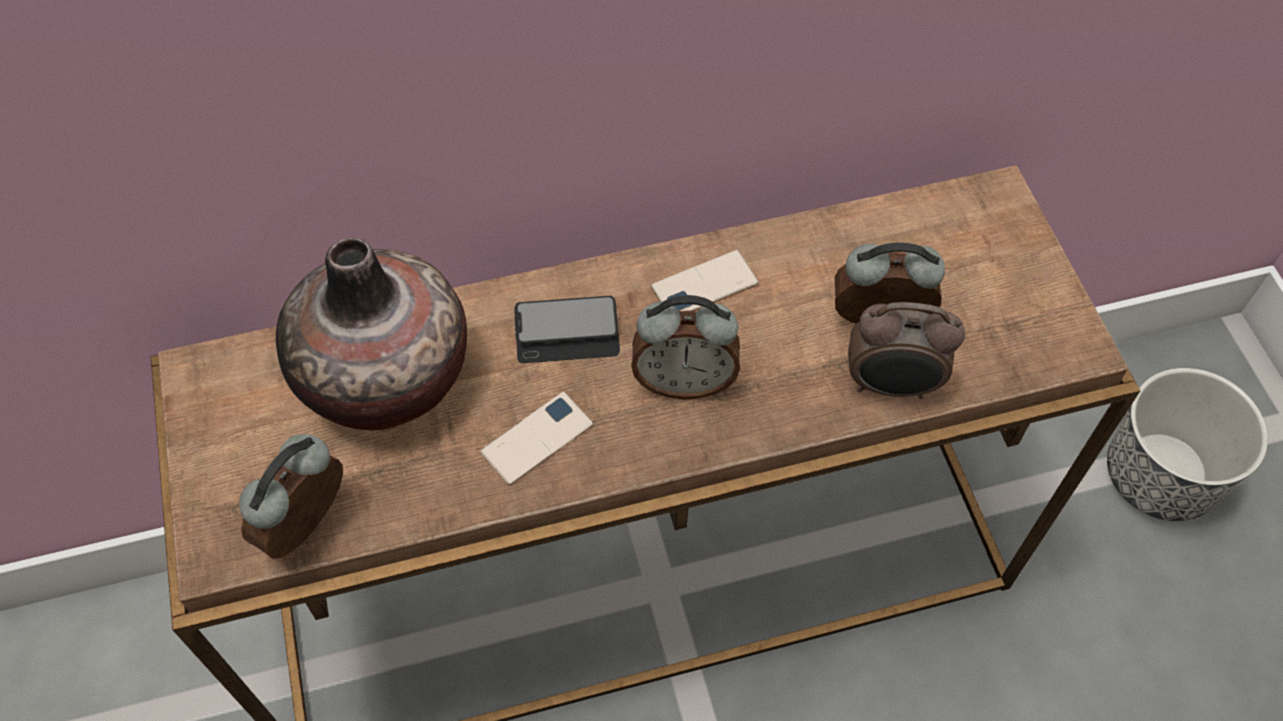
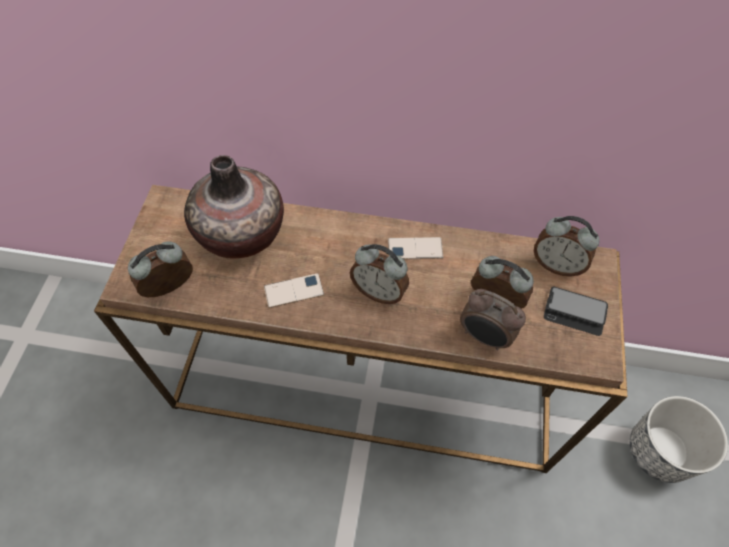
camera: 25 degrees right, 0 degrees up
(567, 331) = (336, 245): phone -> phone (575, 312)
(941, 224) = (556, 264): none -> alarm clock

